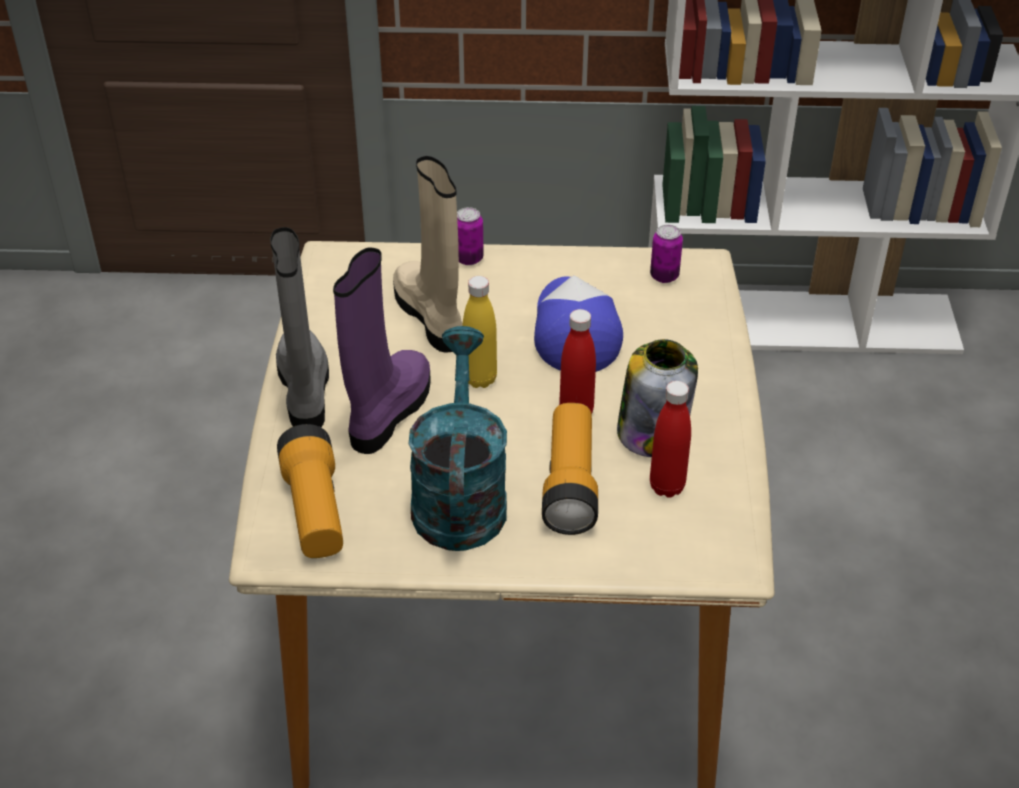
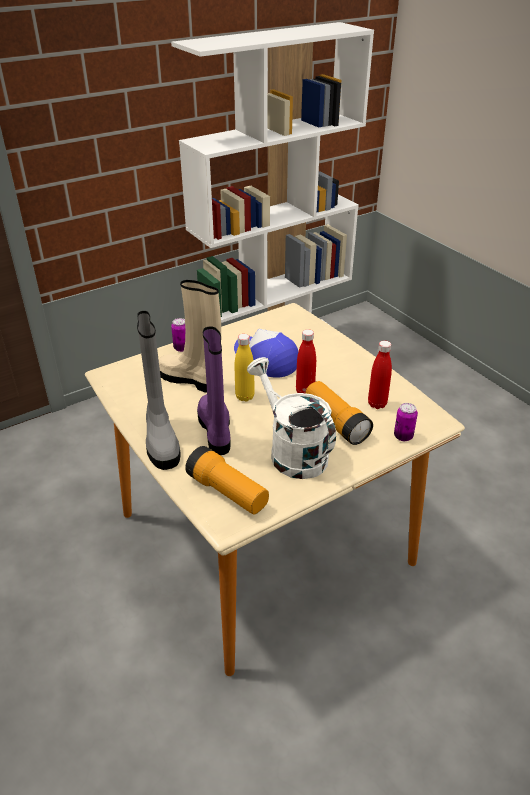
camera: 35 degrees left, 5 degrees down
(305, 390) = (161, 439): grey boot -> grey boot turned 150 degrees counterclockwise
(459, 495) = (291, 451): turquoise watering can -> white watering can
(652, 432) = (346, 385): jar -> none
(664, 276) = (280, 322): can -> can (403, 436)

